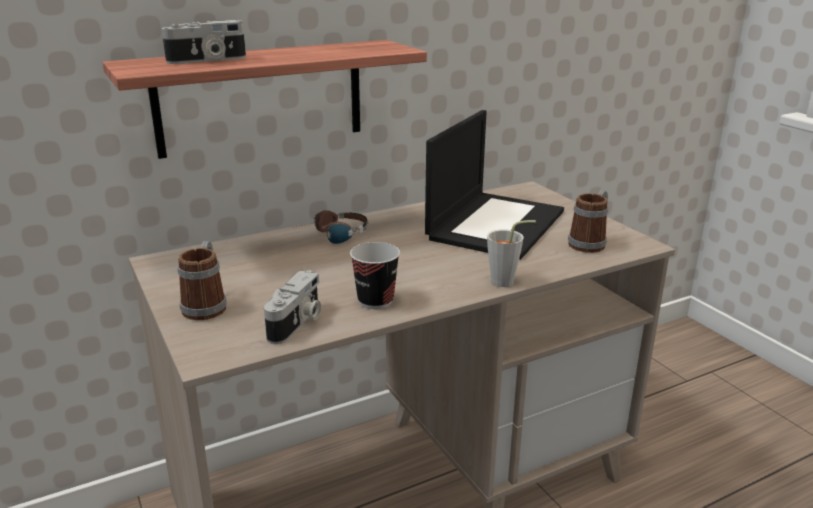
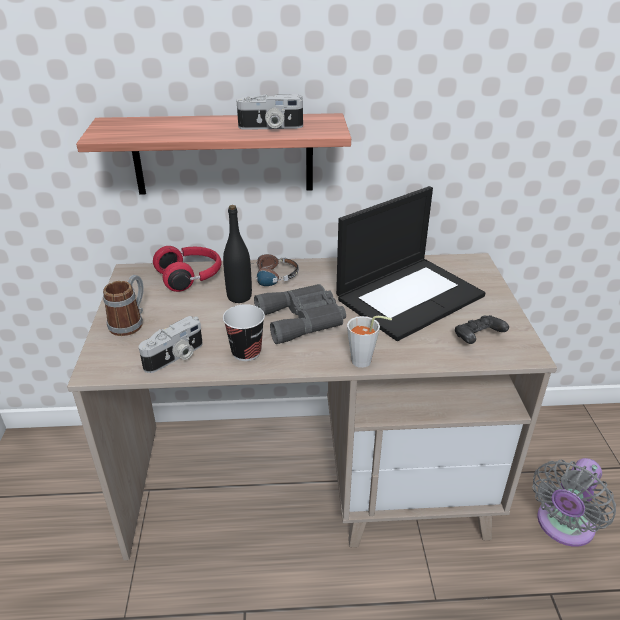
camera: 25 degrees right, 10 degrees up
(208, 60) = (163, 127): camera -> camera (270, 127)
(241, 251) = (191, 277): none -> red headphones
(318, 257) = (239, 297): none -> black bottle
(408, 261) = (303, 319): none -> grey binoculars
(590, 243) = (477, 338): mug -> black game controller
(673, 446) = (562, 526): none -> grey fan

